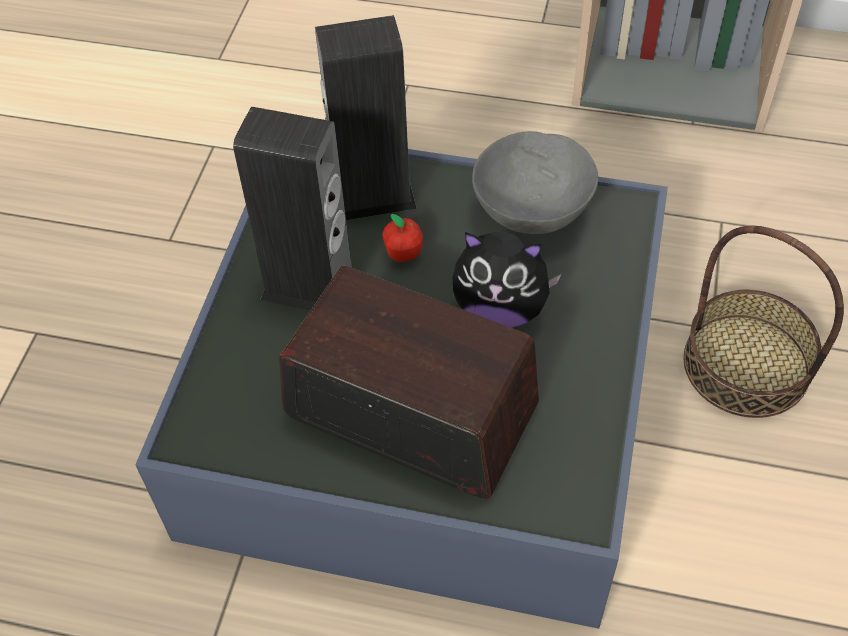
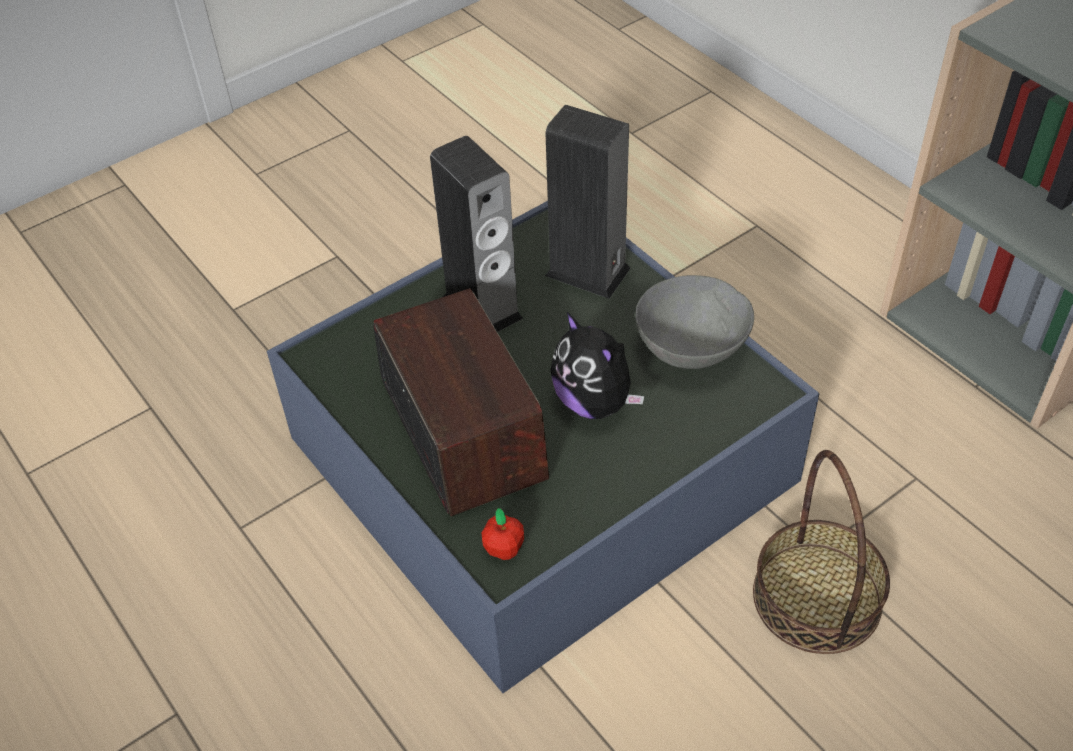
camera: 40 degrees right, 5 degrees down
(403, 253) = (567, 324): apple -> apple (504, 549)

